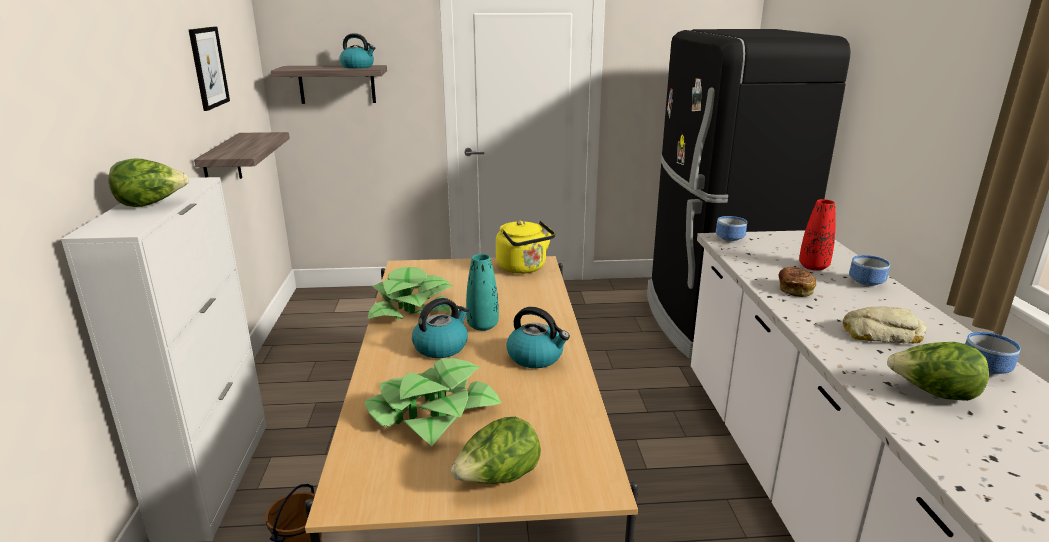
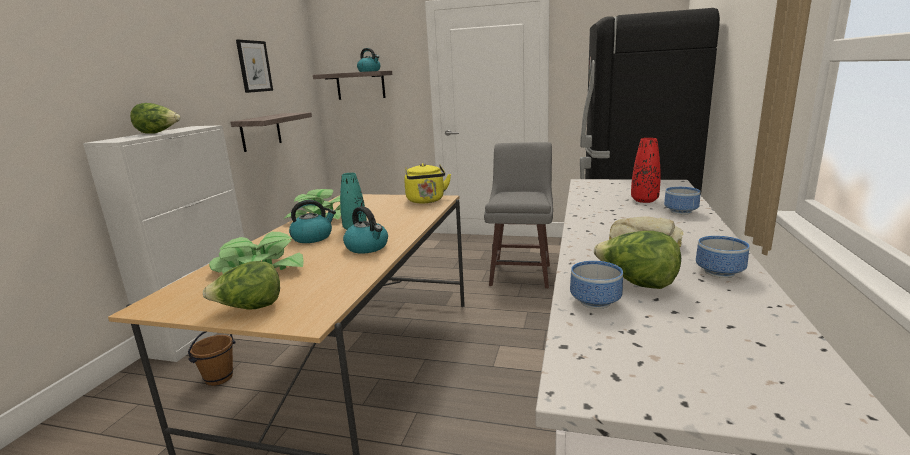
camera: 20 degrees right, 5 degrees down
(597, 337) = (521, 274): none -> grey stool
(730, 239) = (593, 183): bowl -> bowl (597, 301)
(795, 290) = (604, 213): bread -> none

